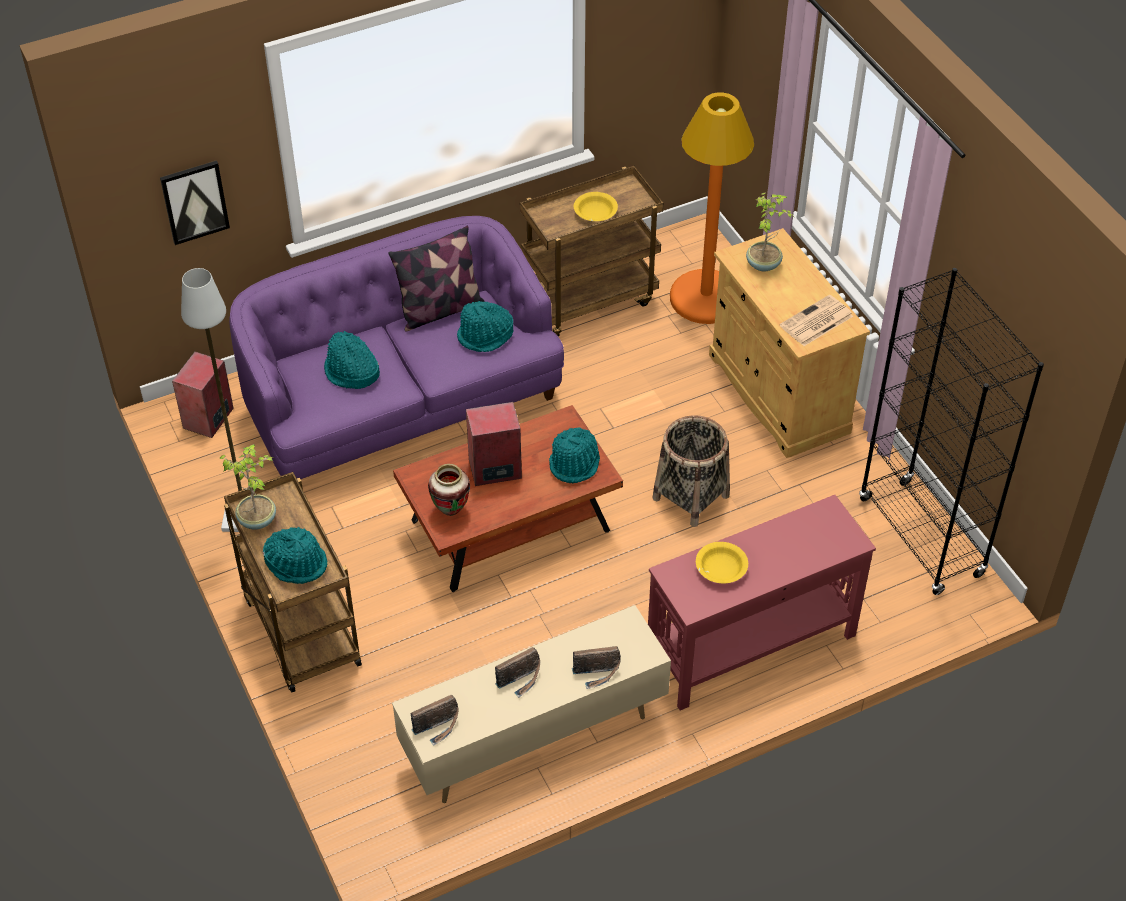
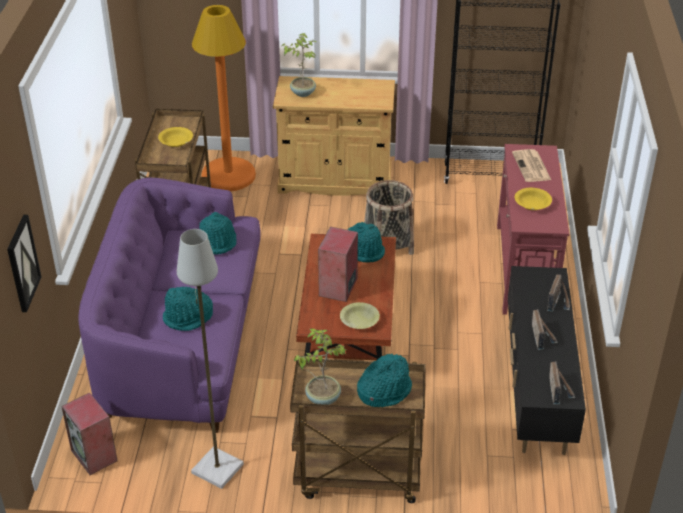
camera: 60 degrees left, 10 degrees down
(439, 310) = (168, 255): pillow -> none
(451, 510) = (359, 321): vase -> yellow bowl
(532, 739) = (536, 390): beige tv stand -> black tv stand
(816, 322) = (370, 93): newspaper -> newspaper (532, 167)

